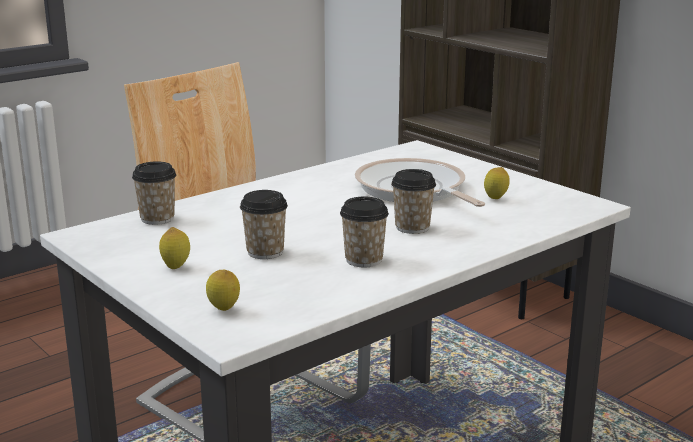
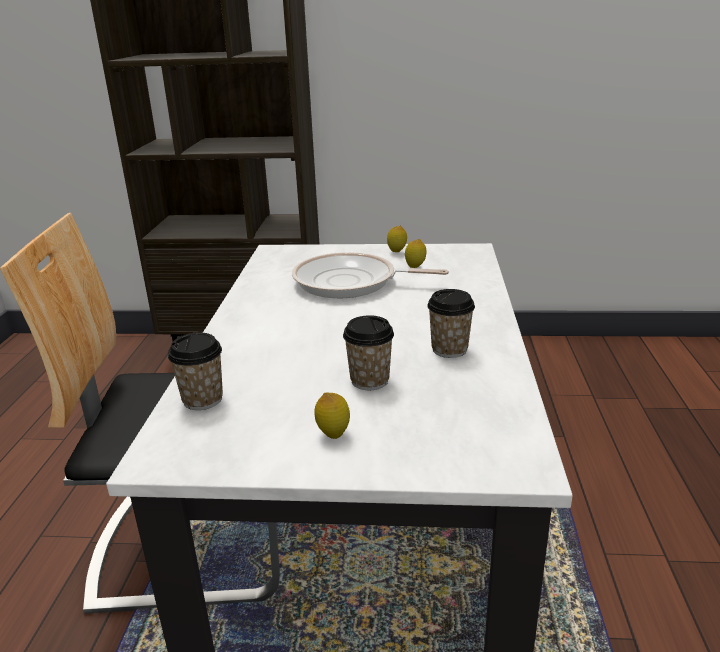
camera: 45 degrees left, 5 degrees up
(224, 310) = (465, 448): lemon -> lemon (397, 252)
(412, 227) = (417, 310): cup -> none

